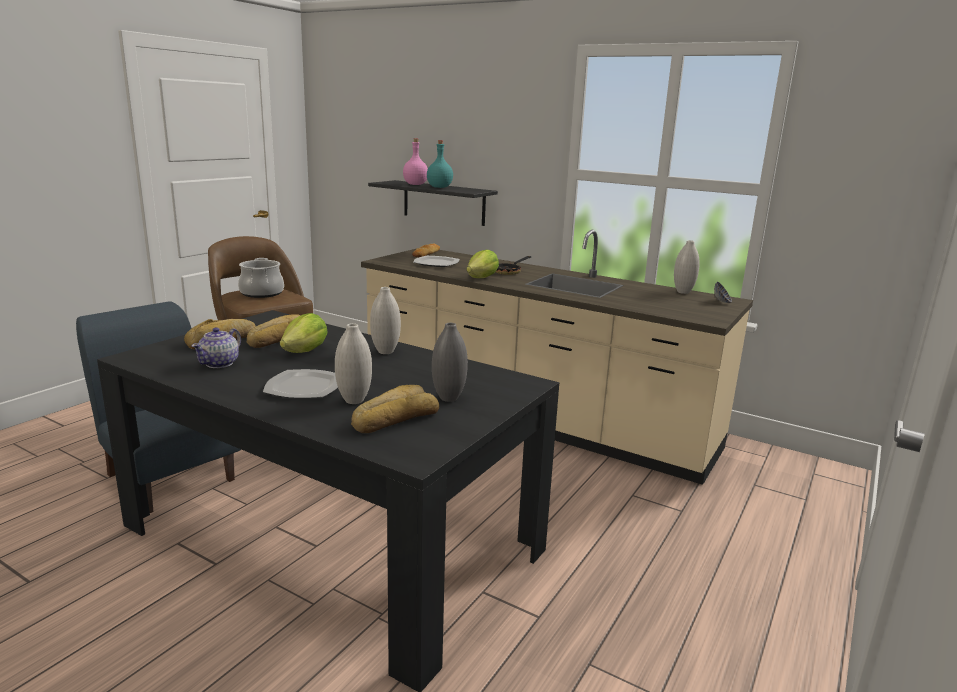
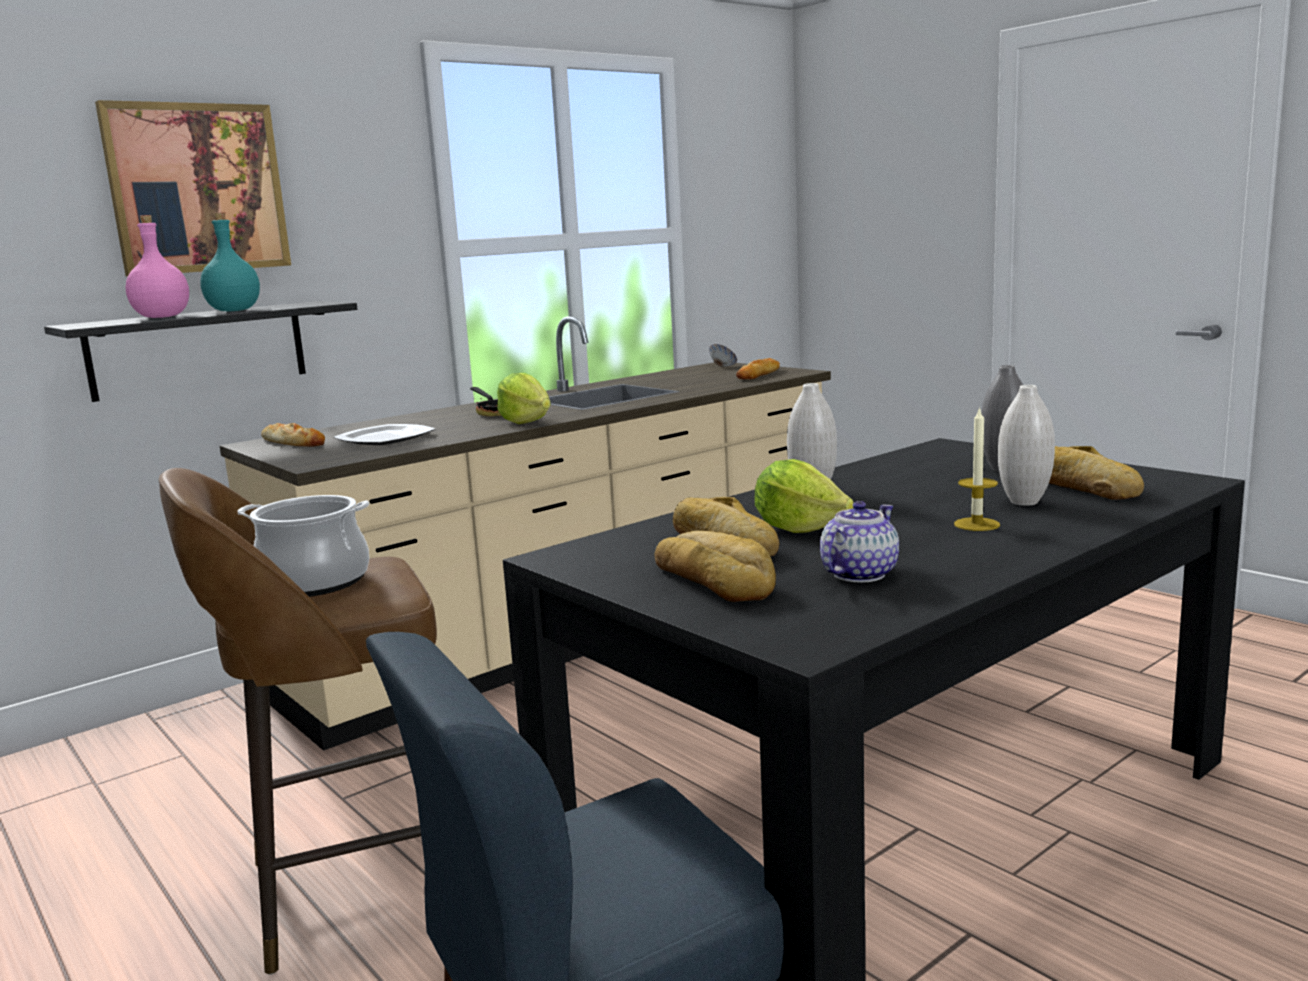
camera: 70 degrees left, 5 degrees down
(220, 363) = (858, 574): teapot -> teapot turned 90 degrees counterclockwise
(303, 387) = (976, 524): plate -> candle
(454, 127) = (197, 188): none -> picture
(683, 292) = (673, 372): white vase -> none
(686, 311) = (758, 375): none -> bread

